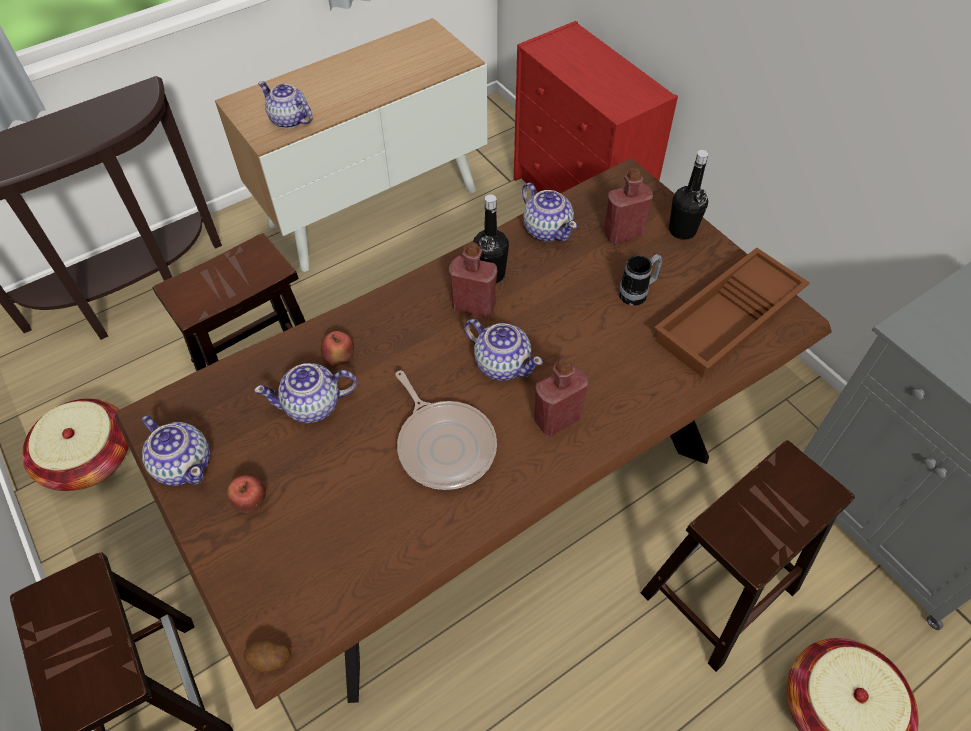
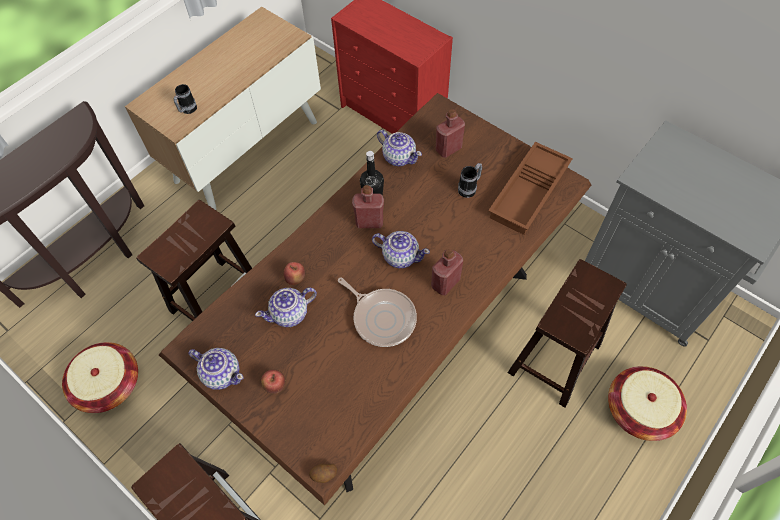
camera: 15 degrees left, 5 degrees up
(289, 120) = (187, 110): teapot -> mug
(682, 230) = (484, 138): black bottle -> none

